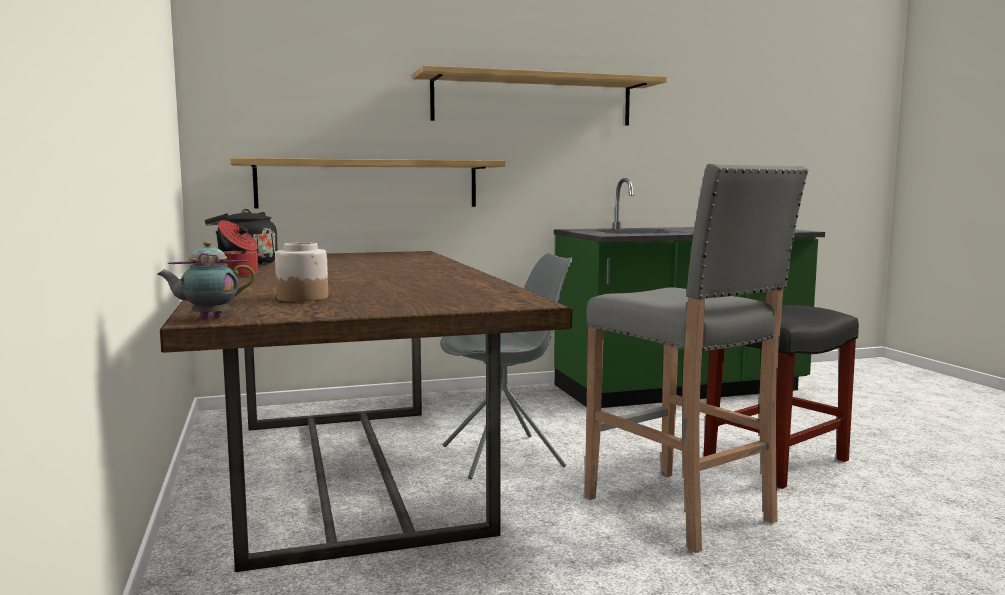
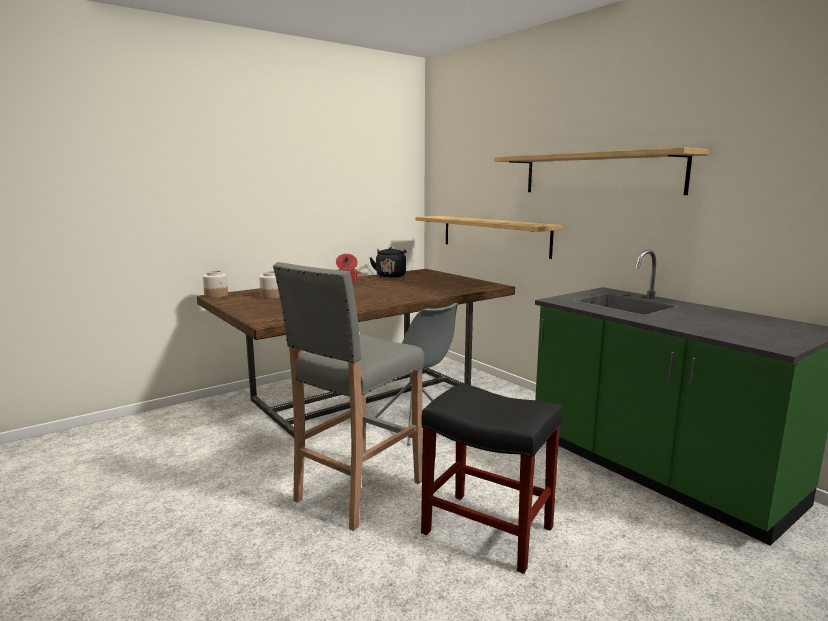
camera: 70 degrees right, 5 degrees up
(208, 318) = (216, 296): teapot -> jar

